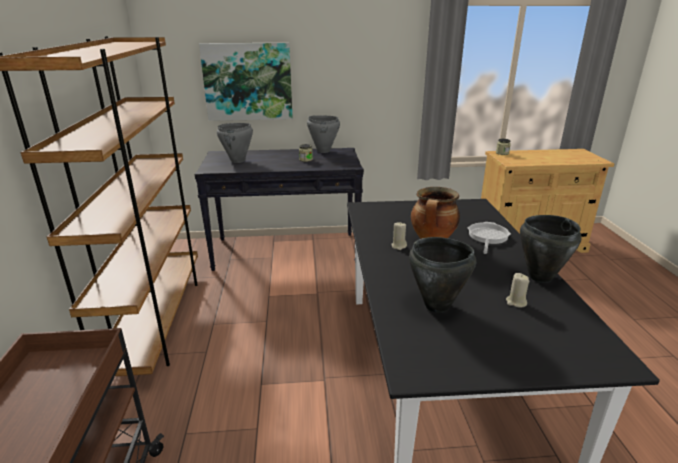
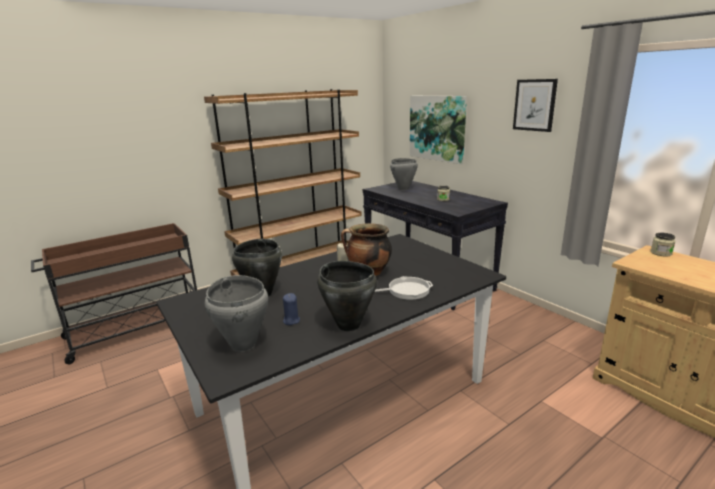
camera: 60 degrees right, 5 degrees down
(323, 151) = (474, 198): grey cooking pot -> grey cooking pot (244, 344)
(372, 50) = (534, 105): none -> picture
(516, 302) = (291, 320): beige candle -> blue candle

